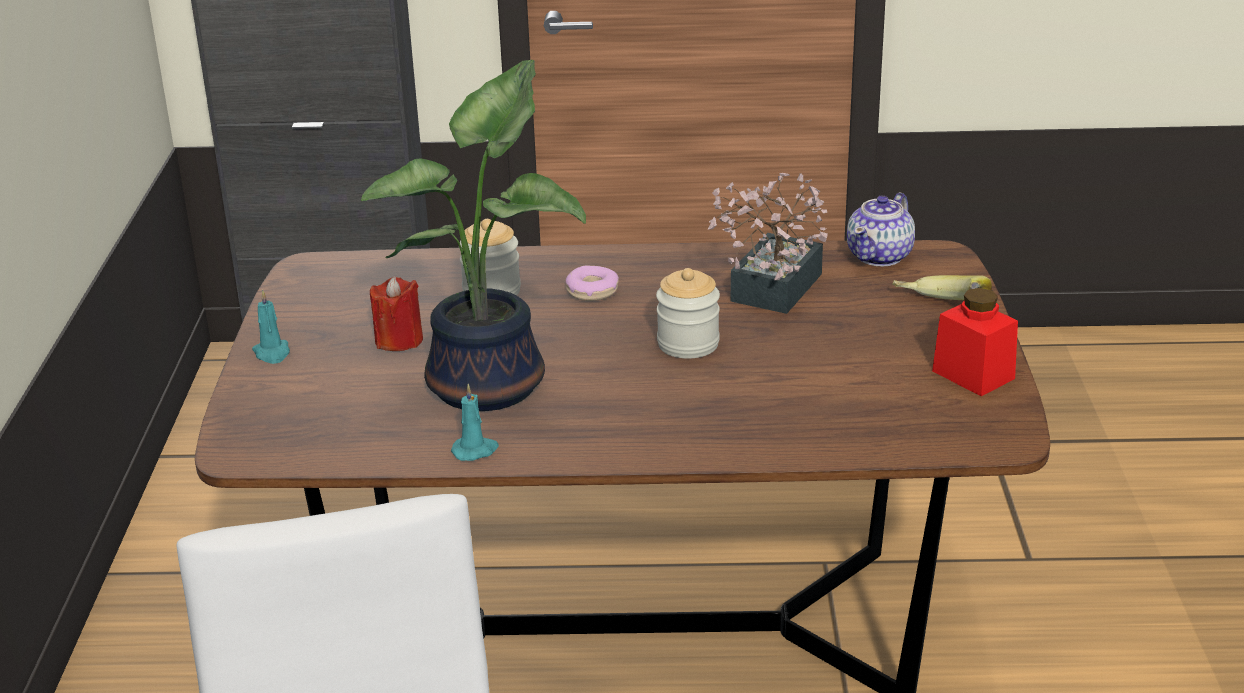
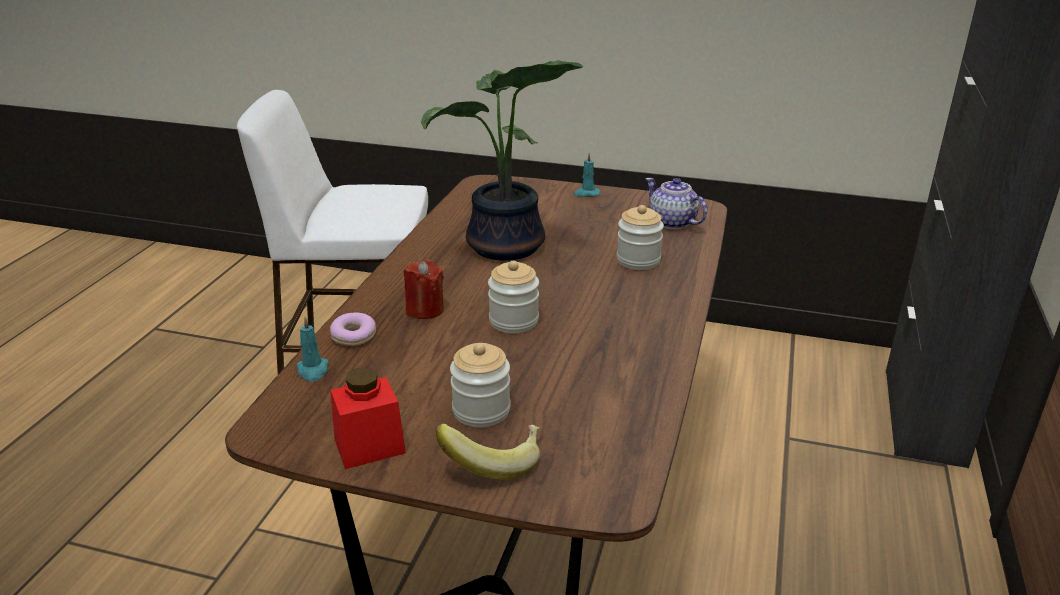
camera: 105 degrees right, 0 degrees up
(399, 340) = (581, 226): red candle -> red candle (425, 310)
(475, 450) = (433, 236): turquoise candle -> turquoise candle (313, 370)
(592, 291) = (620, 296): donut -> donut (353, 336)
(770, 292) = (579, 374): potted plant -> none
(870, 331) = (481, 410): none -> jar
(880, 256) = (628, 457): teapot -> teapot (672, 222)

